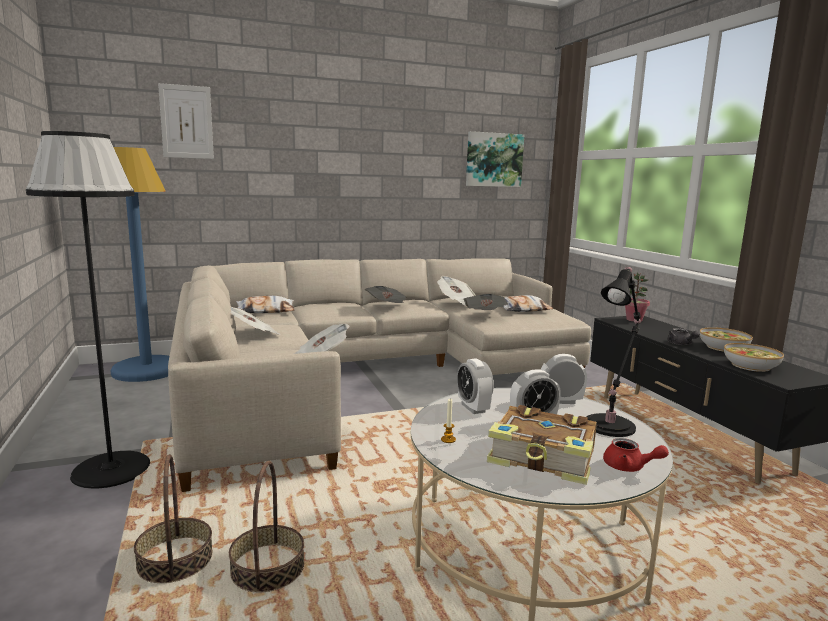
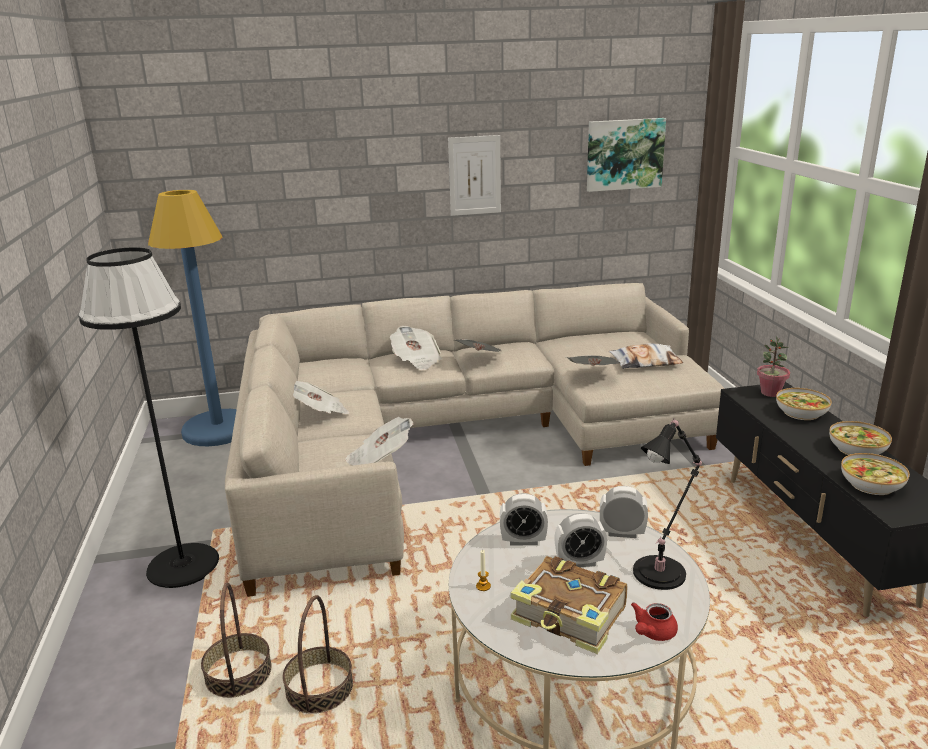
camera: 10 degrees right, 10 degrees up
(186, 122) = (240, 147): picture -> picture (474, 175)
(265, 311) = (339, 368): pillow -> none
(457, 302) = (567, 350): newspaper -> newspaper (416, 361)
(473, 408) = (523, 541): alarm clock -> alarm clock turned 75 degrees counterclockwise
(629, 467) = (652, 633): red teapot -> red teapot turned 90 degrees clockwise
(665, 329) = (801, 413): none -> bowl
(681, 344) = (806, 442): grey teapot -> none

